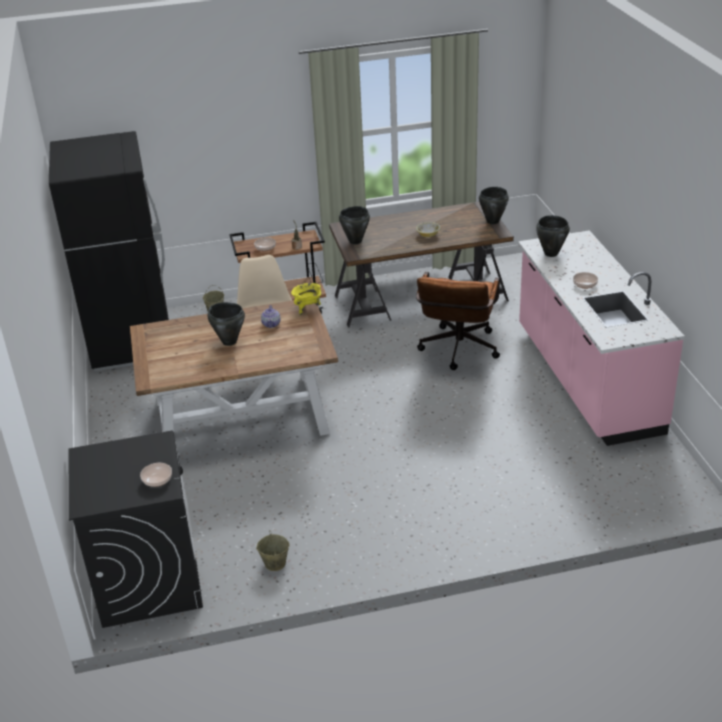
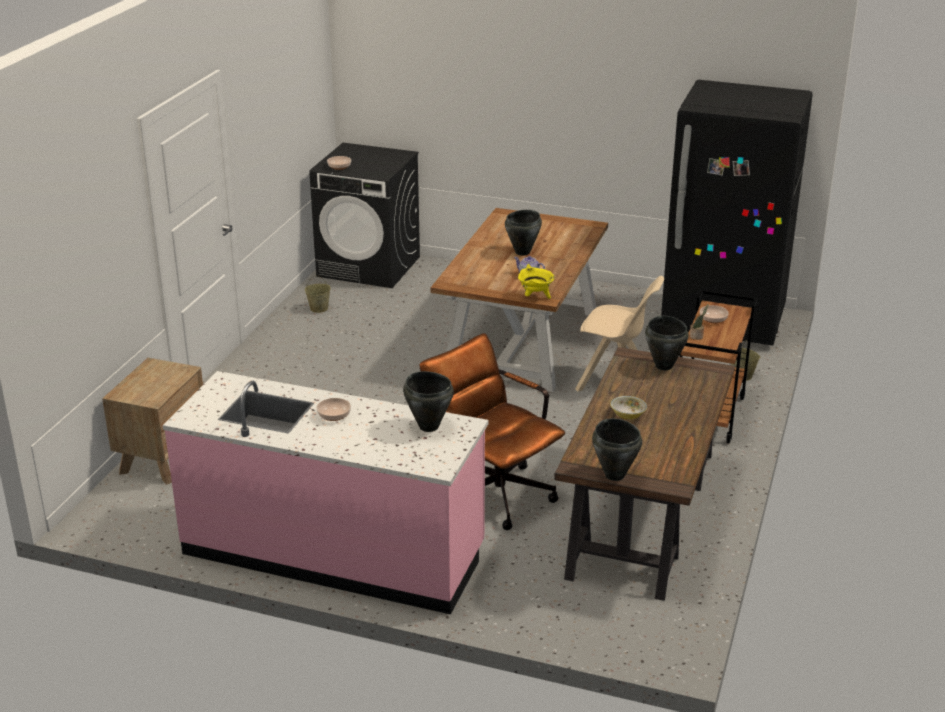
camera: 120 degrees right, 5 degrees down
(596, 509) = (163, 458): none -> brown nightstand

